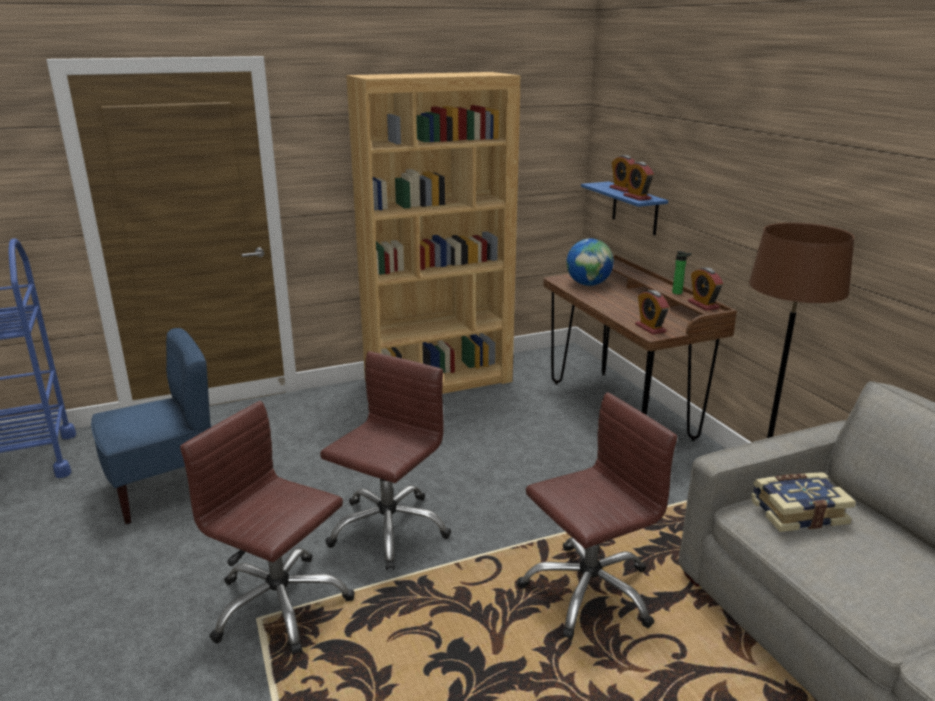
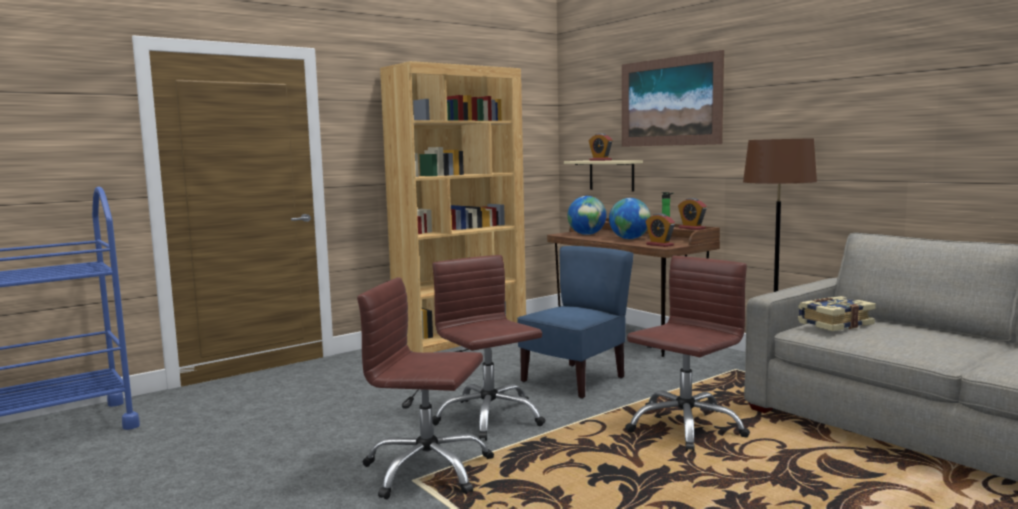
camera: 15 degrees left, 15 degrees down
(165, 488) = (251, 422): blue chair -> blue chair (574, 380)
(388, 529) = (488, 418): brown office chair -> brown office chair turned 45 degrees counterclockwise
(628, 305) = (629, 239): none -> globe
(635, 208) = (611, 175): blue shelf -> beige shelf
(637, 197) = (618, 160): alarm clock -> none
(705, 133) = (669, 102): none -> picture

